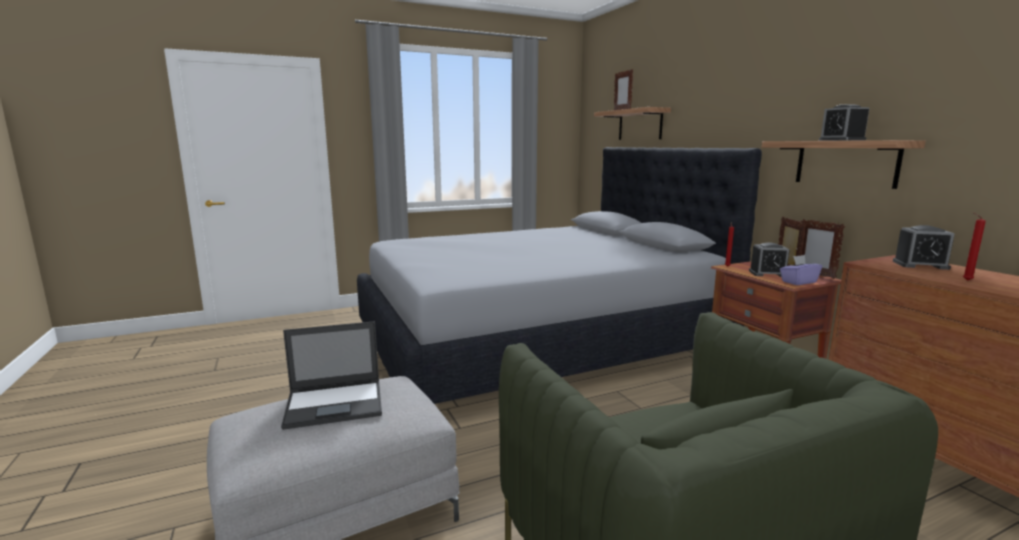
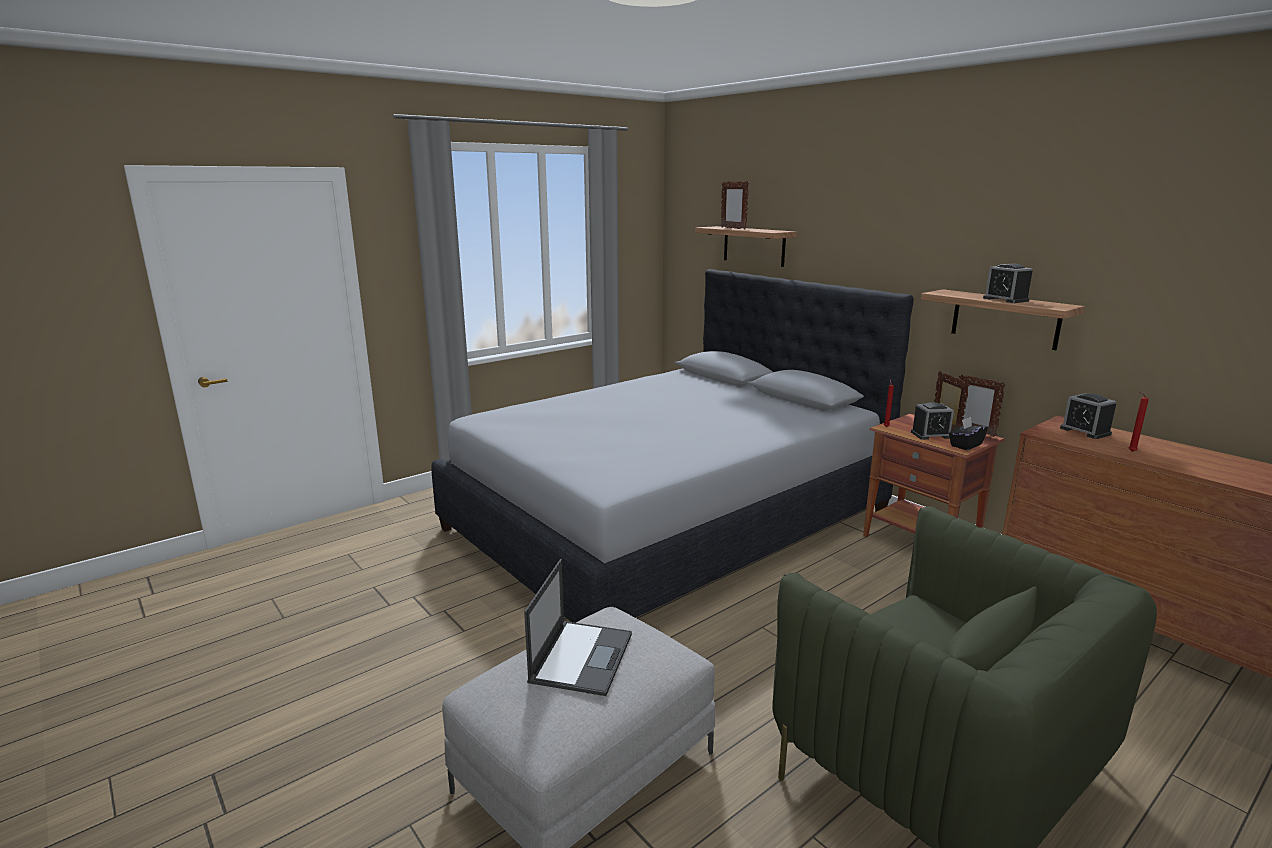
camera: 15 degrees left, 5 degrees up
(336, 404) = (582, 656): laptop -> laptop turned 45 degrees counterclockwise
(798, 282) = (965, 445): purple tissue box -> black tissue box
(920, 265) = (1085, 431): alarm clock -> alarm clock turned 60 degrees clockwise

